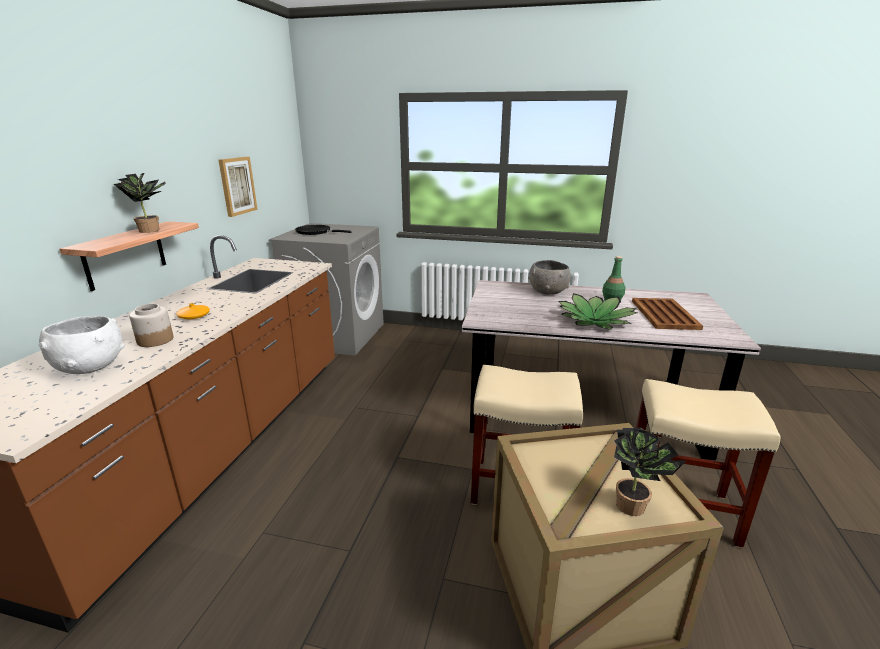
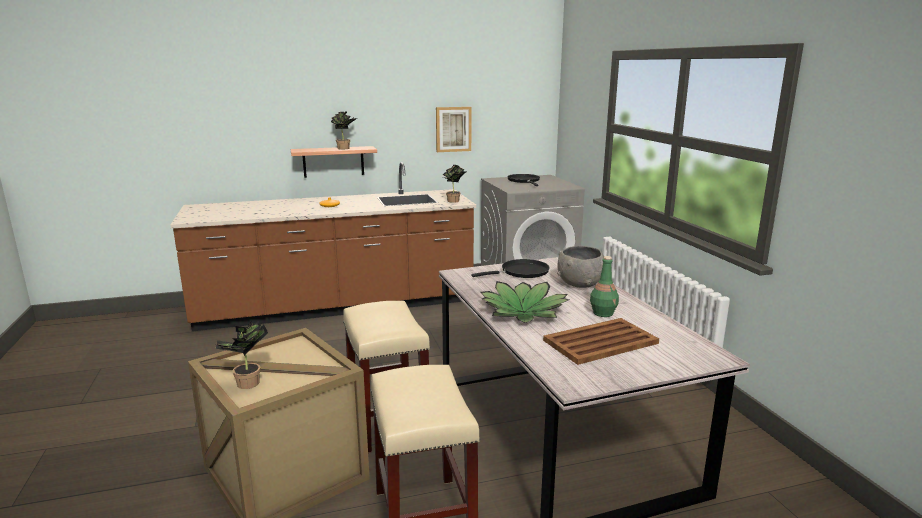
camera: 60 degrees right, 5 degrees down
(90, 367) = (251, 210): white bowl -> none
(155, 340) = (290, 209): jar -> none
(304, 266) = (454, 201): none -> potted plant
(503, 300) = (521, 272): none -> black frying pan

